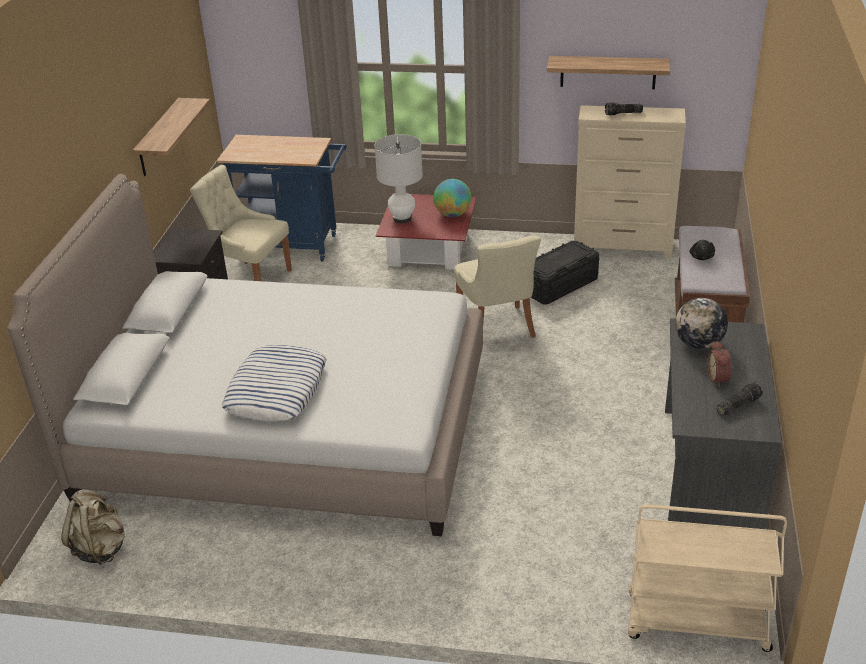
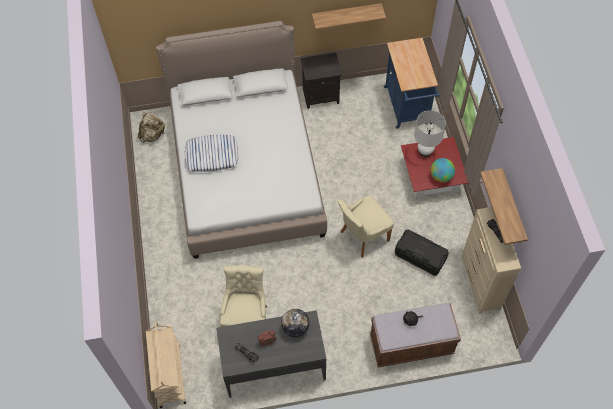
camera: 70 degrees right, 25 degrees up
(251, 279) = (364, 102): beige chair -> beige chair (247, 319)

